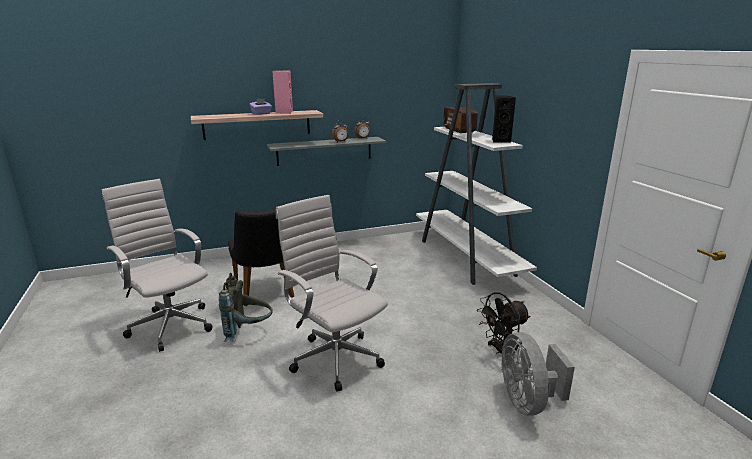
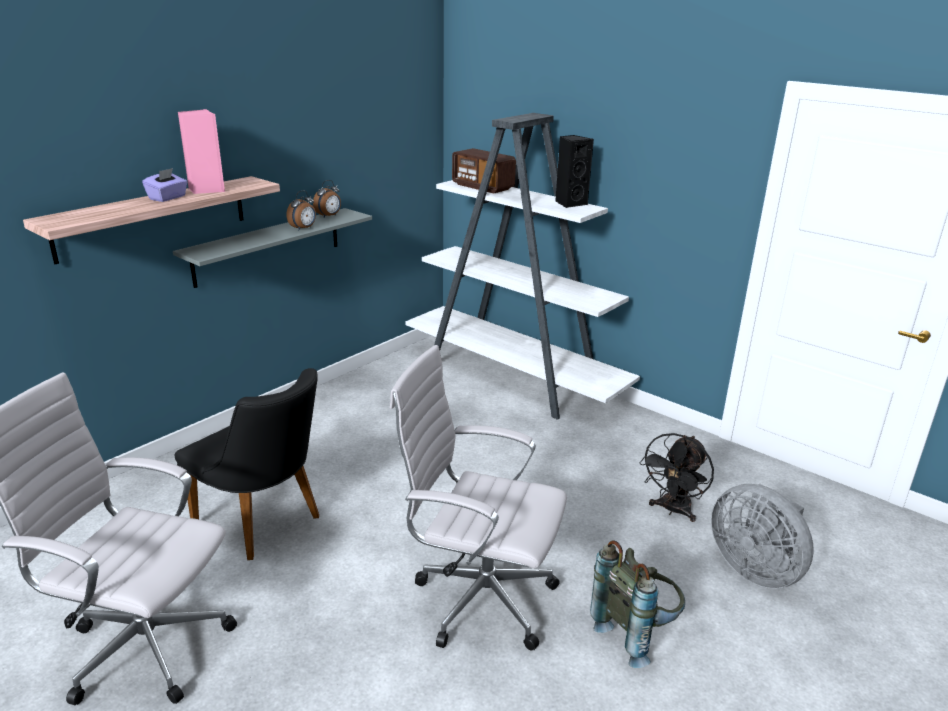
camera: 30 degrees left, 5 degrees up
(249, 333) = (306, 606): grey backpack -> grey backpack (636, 633)

